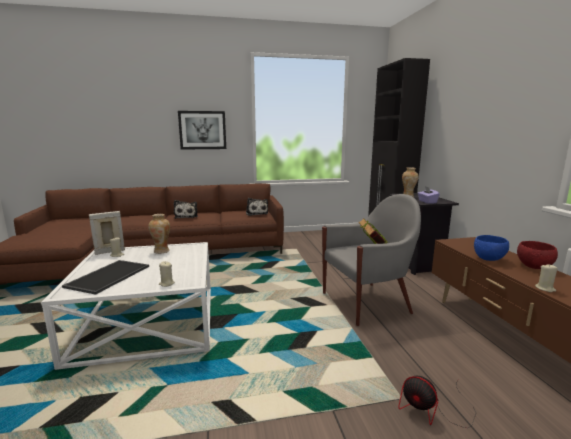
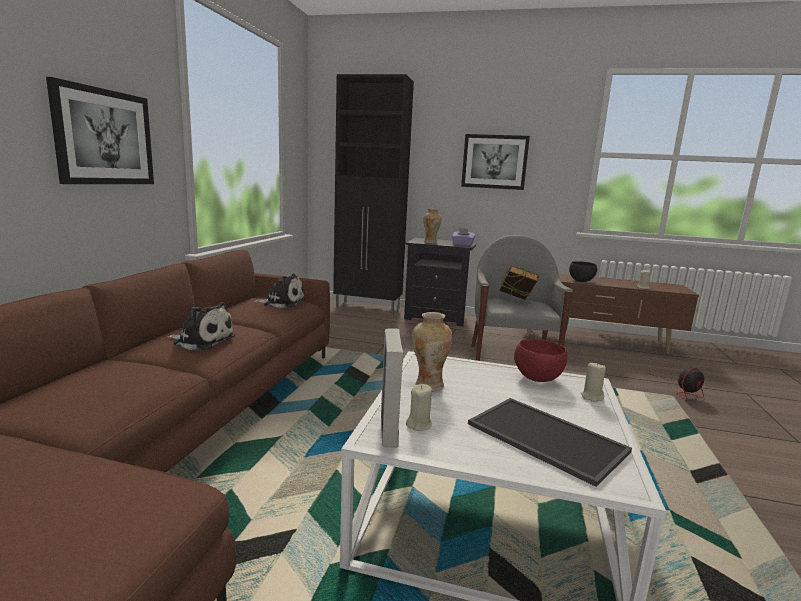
camera: 65 degrees left, 0 degrees up
(479, 123) = (494, 162): none -> picture
(489, 259) = (581, 281): blue bowl -> black bowl
(534, 266) = (600, 279): red bowl -> red bowl (537, 378)

